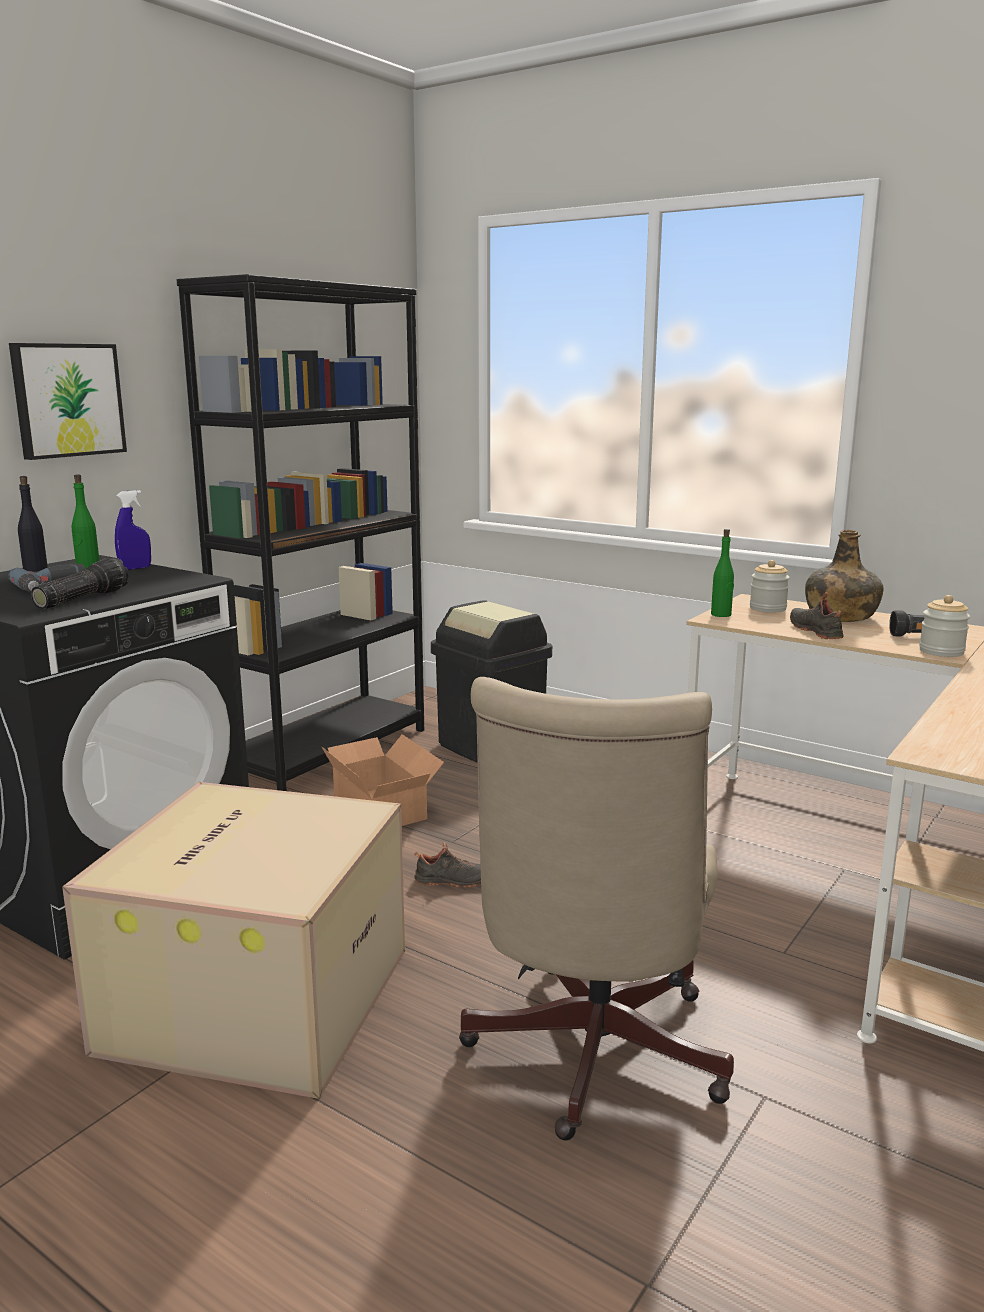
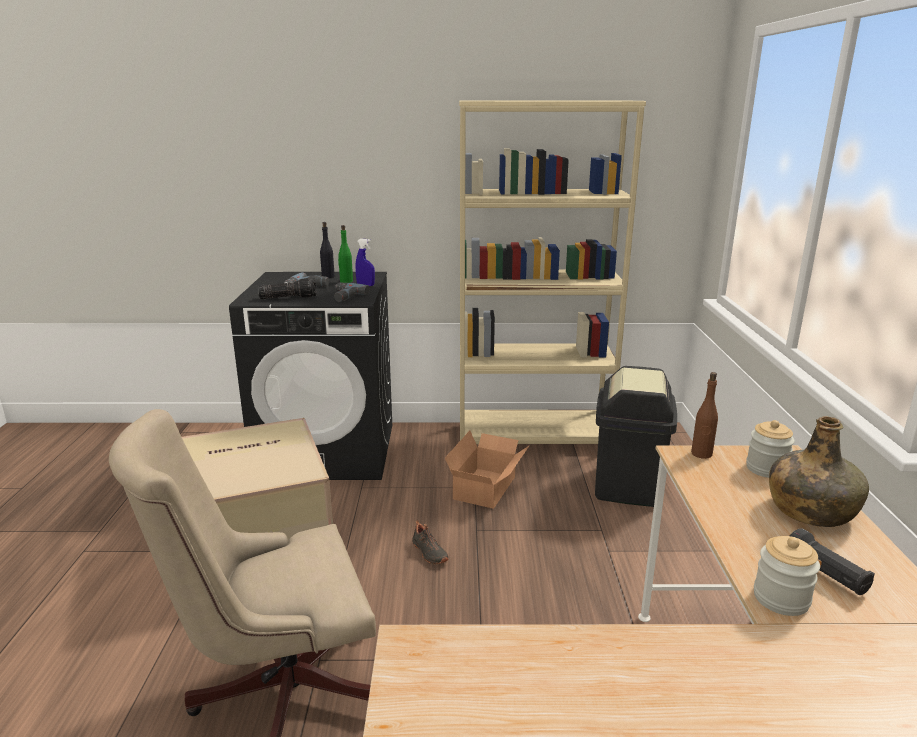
camera: 55 degrees right, 5 degrees up
(67, 400) = (376, 178): picture -> none
(157, 581) = (343, 296): none -> power drill
(328, 751) = (533, 438): black bookcase -> beige bookcase
(721, 614) = (701, 454): green bottle -> brown bottle
(817, 631) = (731, 510): black shoe -> none

